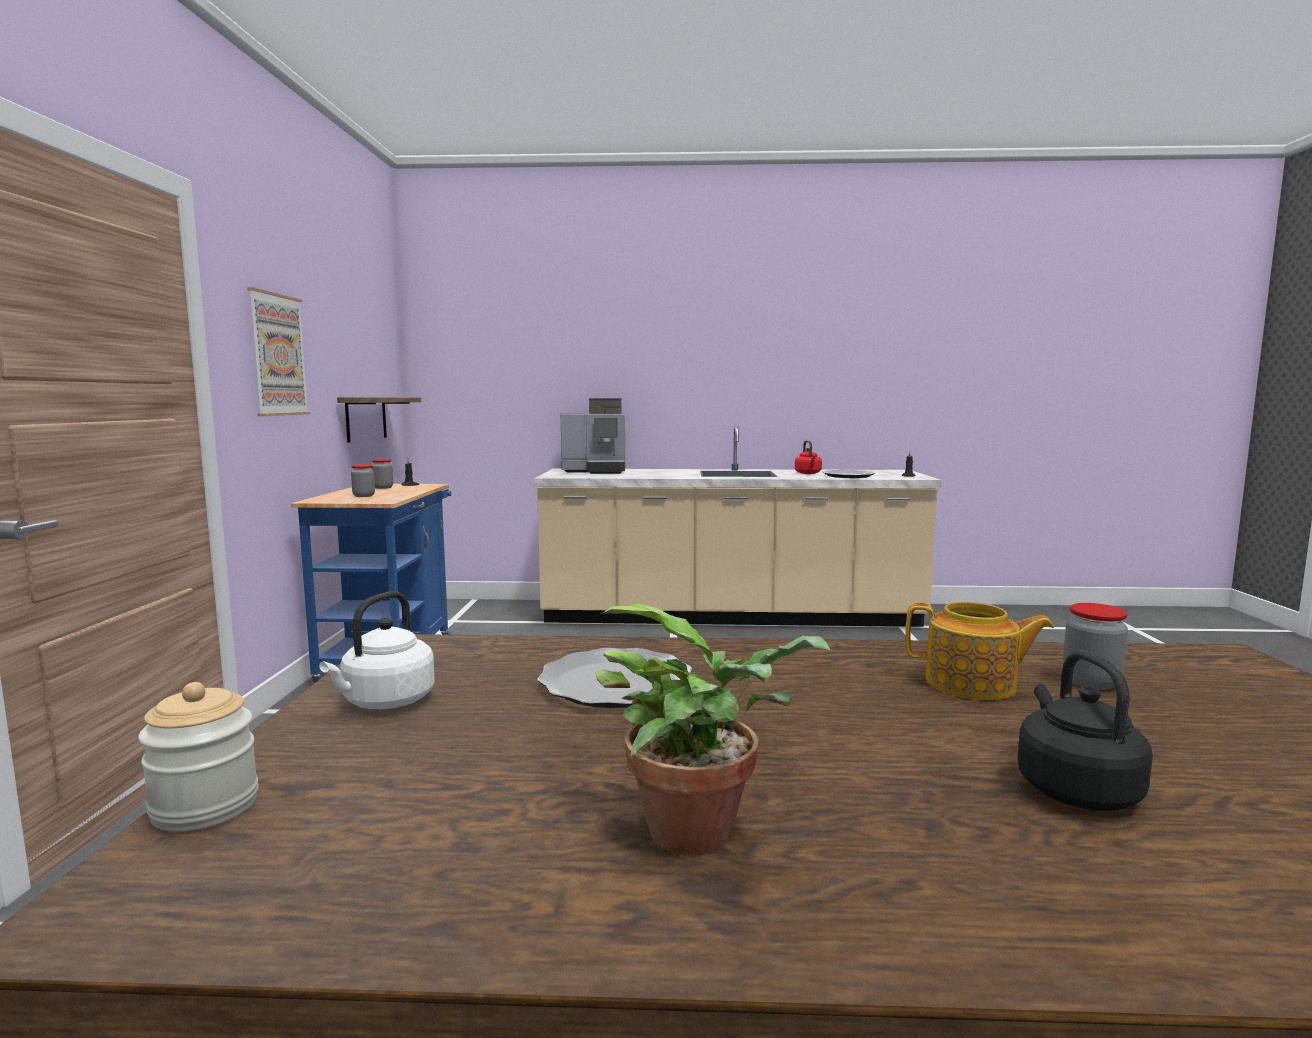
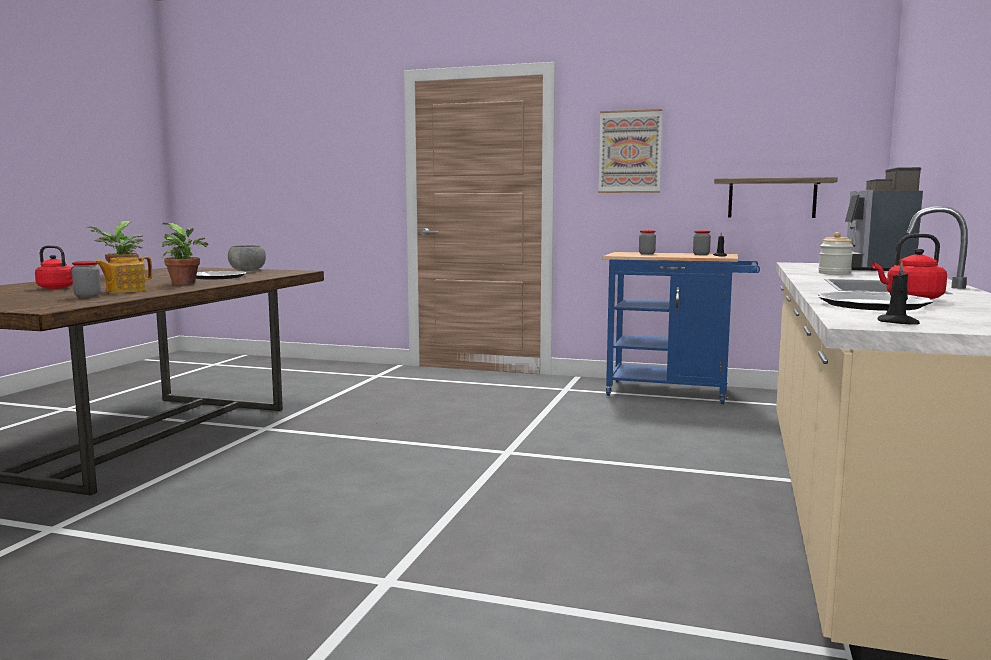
camera: 105 degrees right, 0 degrees up
(205, 807) = (207, 268): jar -> jar (834, 273)
(385, 702) = (247, 271): white kettle -> grey bowl
(785, 674) = (186, 283): none -> potted plant
(1074, 789) = (58, 288): black kettle -> red kettle

